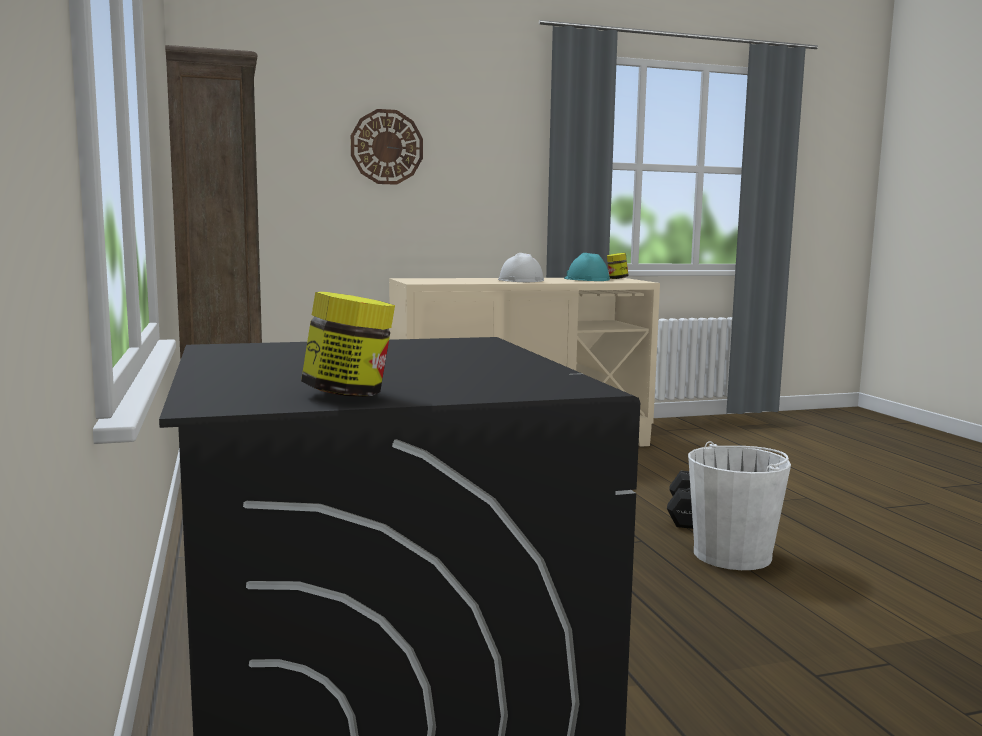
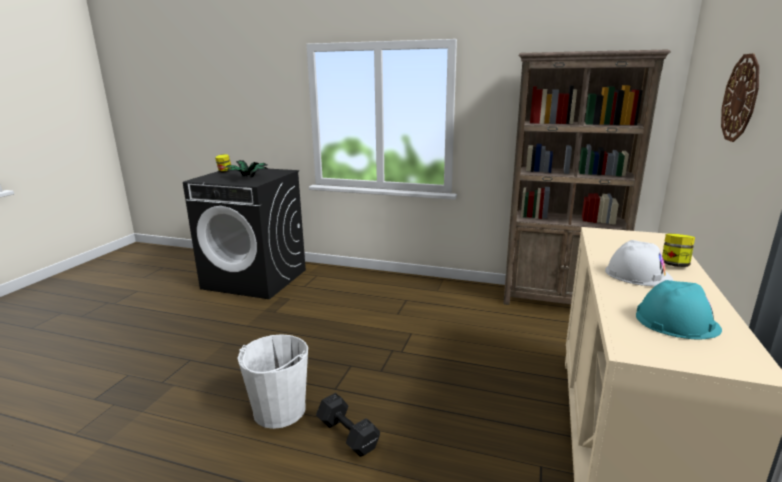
camera: 125 degrees right, 10 degrees up
(422, 354) = (247, 178): none -> potted plant
(617, 278) = (717, 358): jar -> jar (674, 265)

